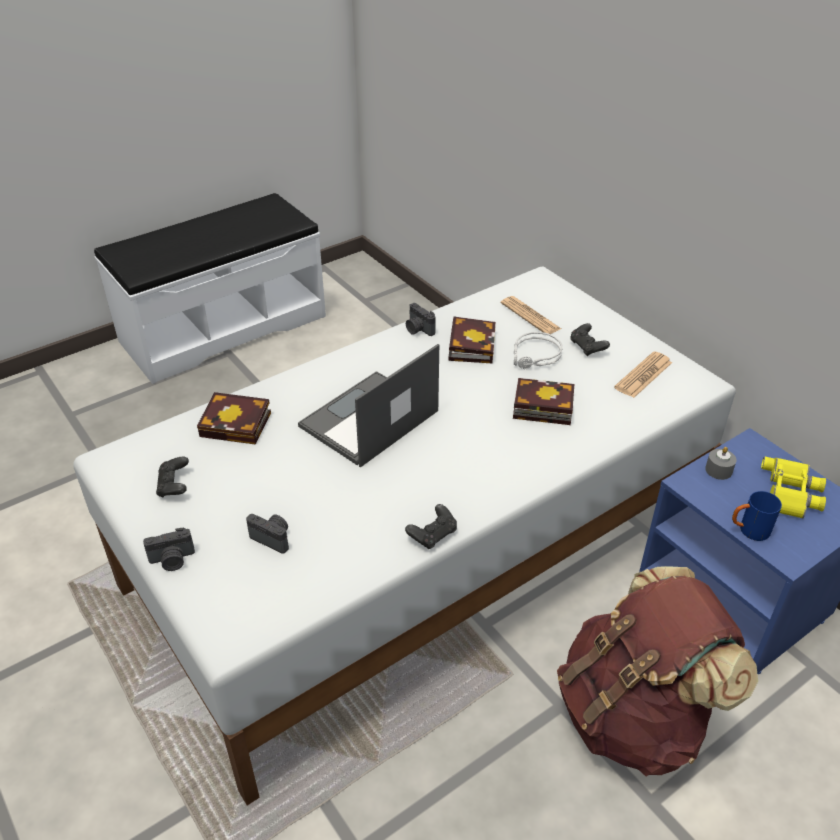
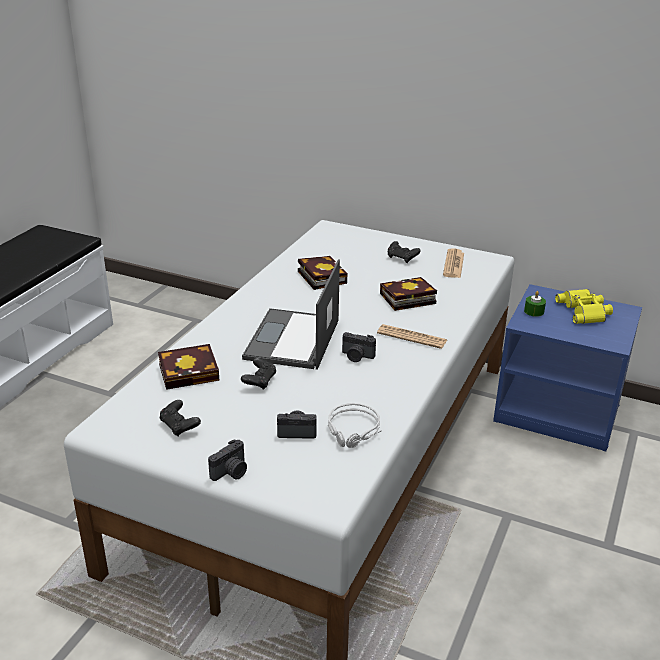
camera: 30 degrees left, 10 degrees down
(418, 329) = (271, 277): camera -> camera (357, 356)
(433, 535) = (410, 391): black game controller -> black game controller (259, 381)
(530, 316) = (345, 250): newspaper -> newspaper (412, 337)
(535, 357) = (373, 272): grey headphones -> grey headphones (354, 431)
(634, 715) = (557, 501): brown backpack -> none
(718, 470) = (534, 311): grey candle -> green candle
(748, 530) = (581, 337): blue mug -> none

